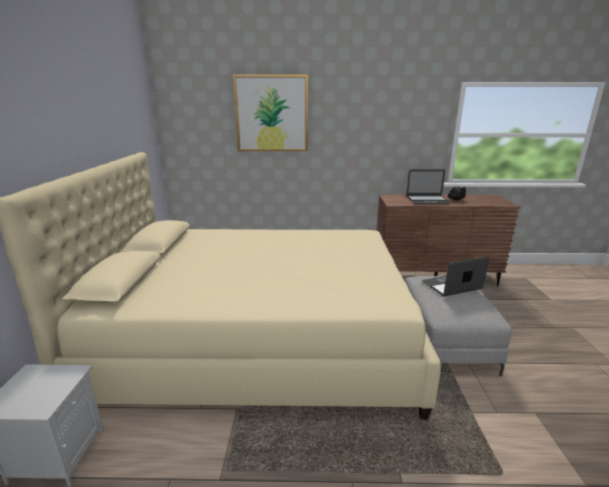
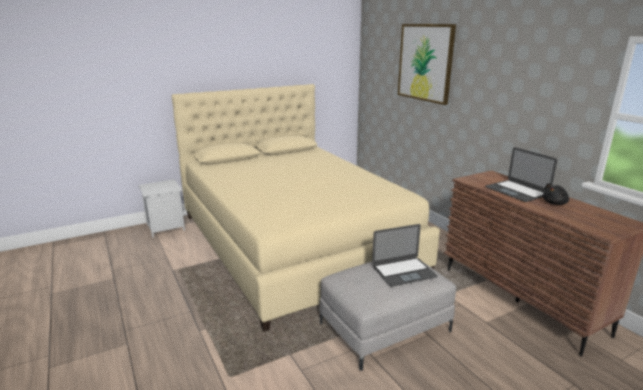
camera: 60 degrees right, 0 degrees up
(451, 285) = (403, 271): laptop -> laptop turned 120 degrees clockwise

